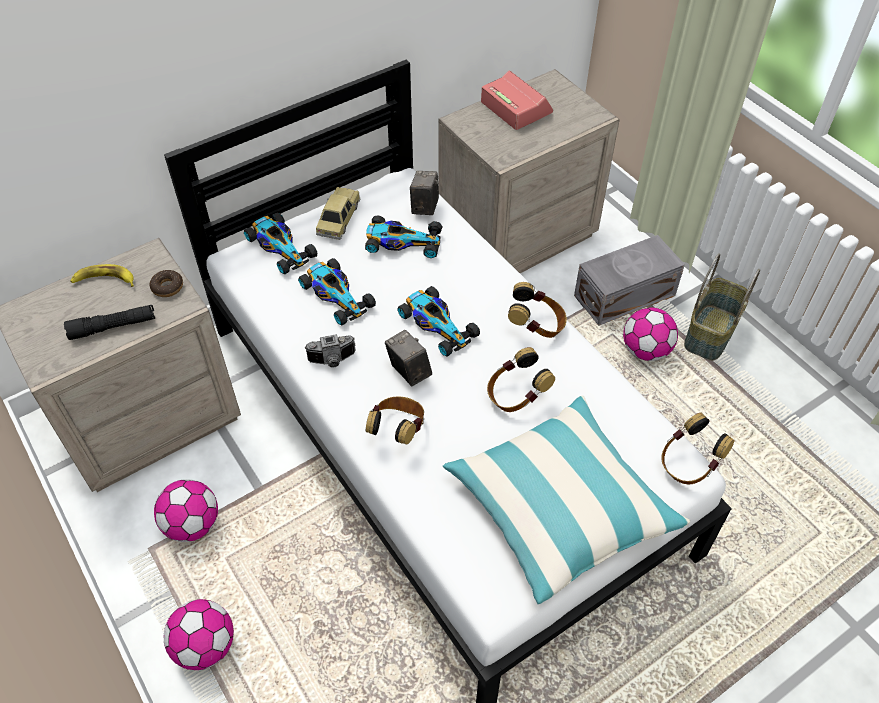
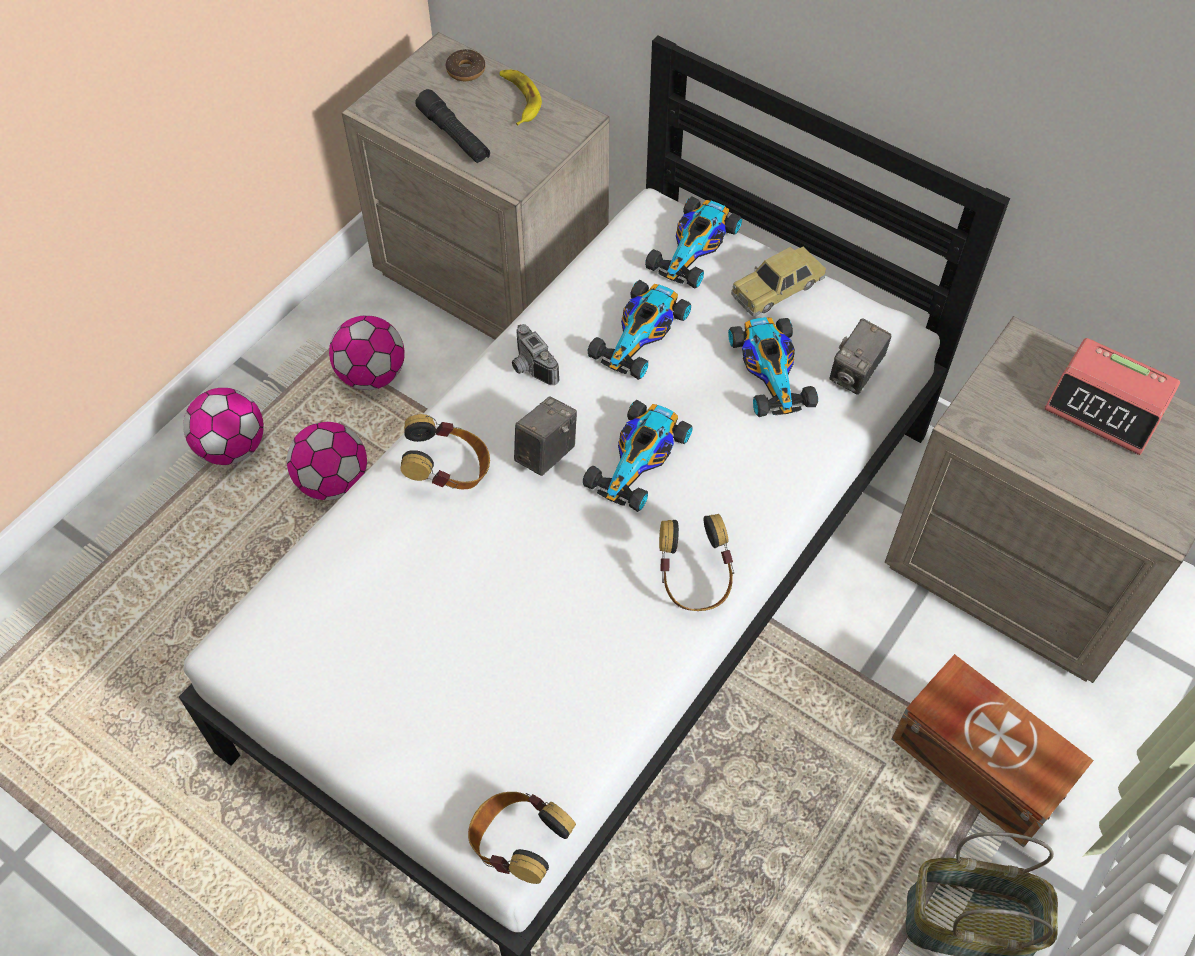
camera: 70 degrees right, 5 degrees up
(167, 287) = (534, 156): donut -> donut (466, 70)
(339, 219) = (777, 289): toy car -> toy car turned 150 degrees clockwise
(424, 206) = (855, 375): camera -> camera turned 135 degrees clockwise
(515, 107) = (1107, 406): alarm clock -> alarm clock turned 90 degrees clockwise
(516, 395) = (556, 589): headphones -> none
(560, 507) = (393, 690): pillow -> none
(622, 295) = (978, 761): grey storage box -> brown storage box
(645, 350) = (877, 824): football -> football (333, 482)

